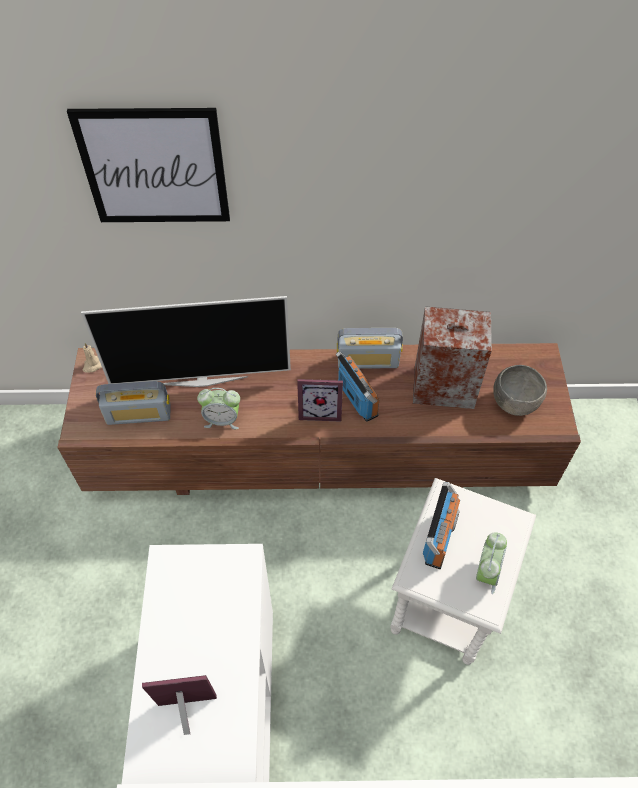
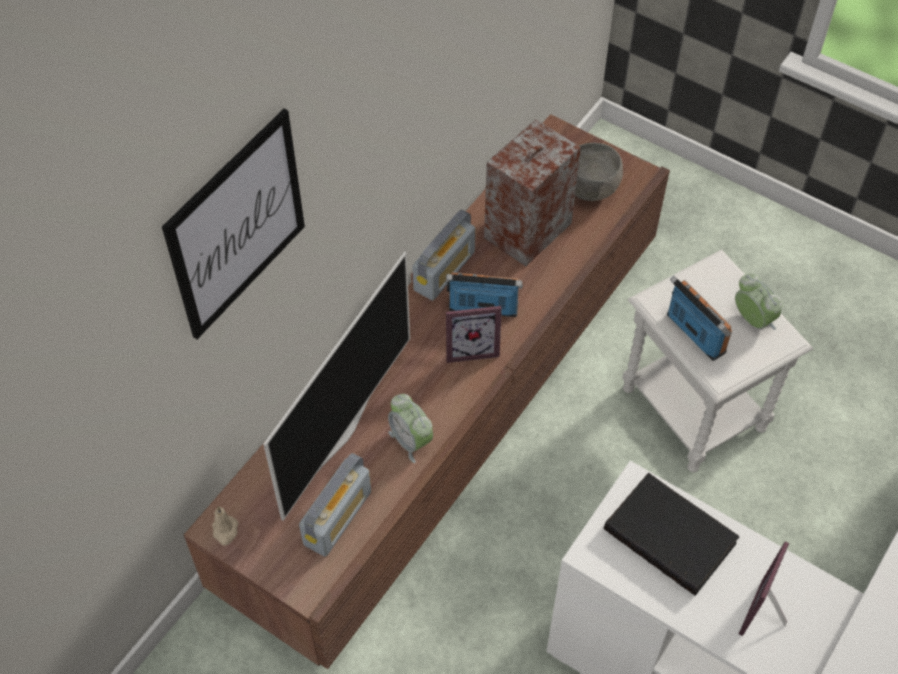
camera: 55 degrees left, 0 degrees up
(215, 607) = (672, 535): none -> black book
(222, 420) = (411, 441): alarm clock -> alarm clock turned 105 degrees clockwise
(320, 410) = (471, 347): picture frame -> picture frame turned 45 degrees clockwise

